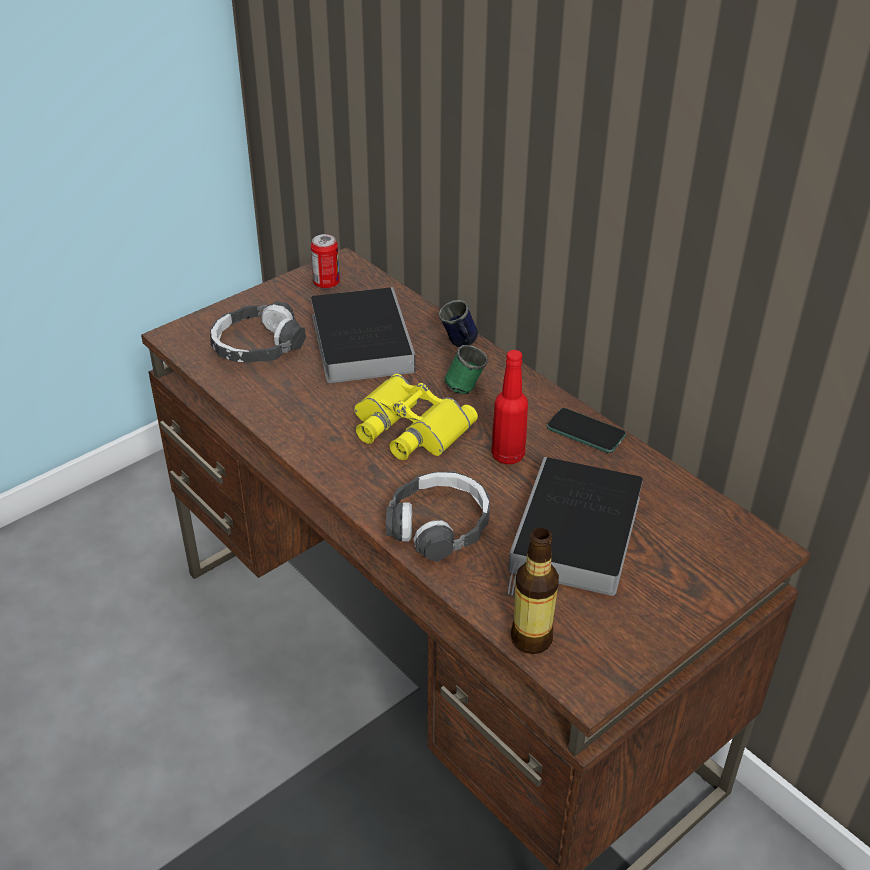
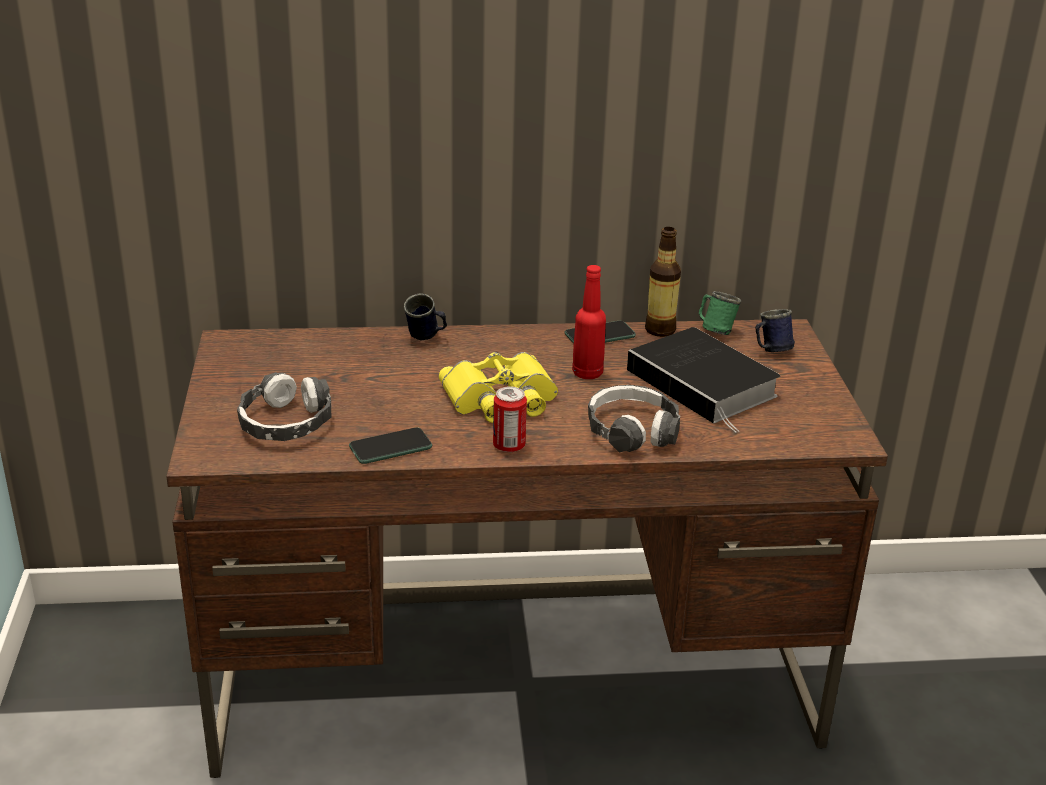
camera: 55 degrees left, 10 degrees down
(273, 409) = (390, 447): none -> phone
(326, 283) = (245, 358): can -> can (509, 446)
(360, 340) = (353, 374): book -> none
(466, 384) = (481, 355): green mug -> green mug (715, 330)
(531, 639) = (788, 442): bottle -> bottle (660, 330)
(701, 553) = (770, 351): none -> blue mug

